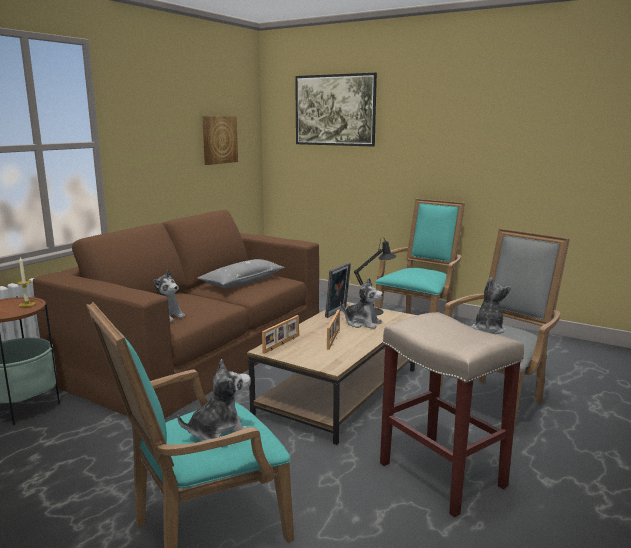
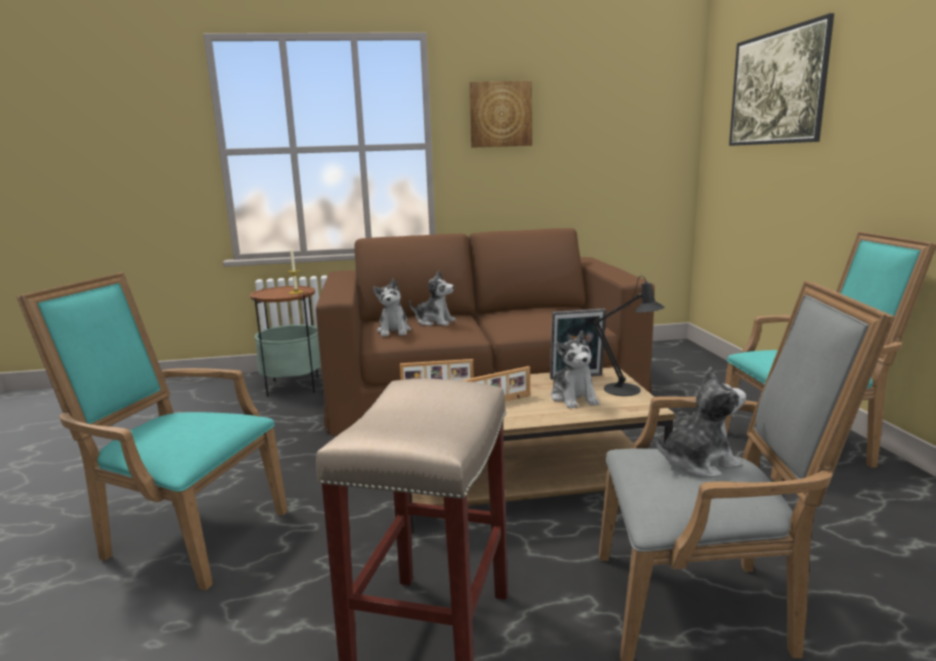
camera: 50 degrees right, 0 degrees up
(218, 433) = (171, 434): plush toy -> plush toy (434, 322)
(219, 139) = (615, 142): picture -> picture (500, 114)
(242, 282) = (536, 317): grey pillow -> none

